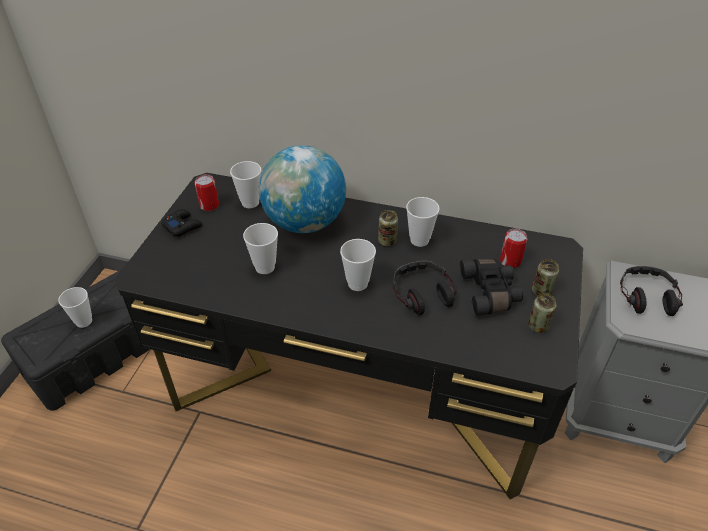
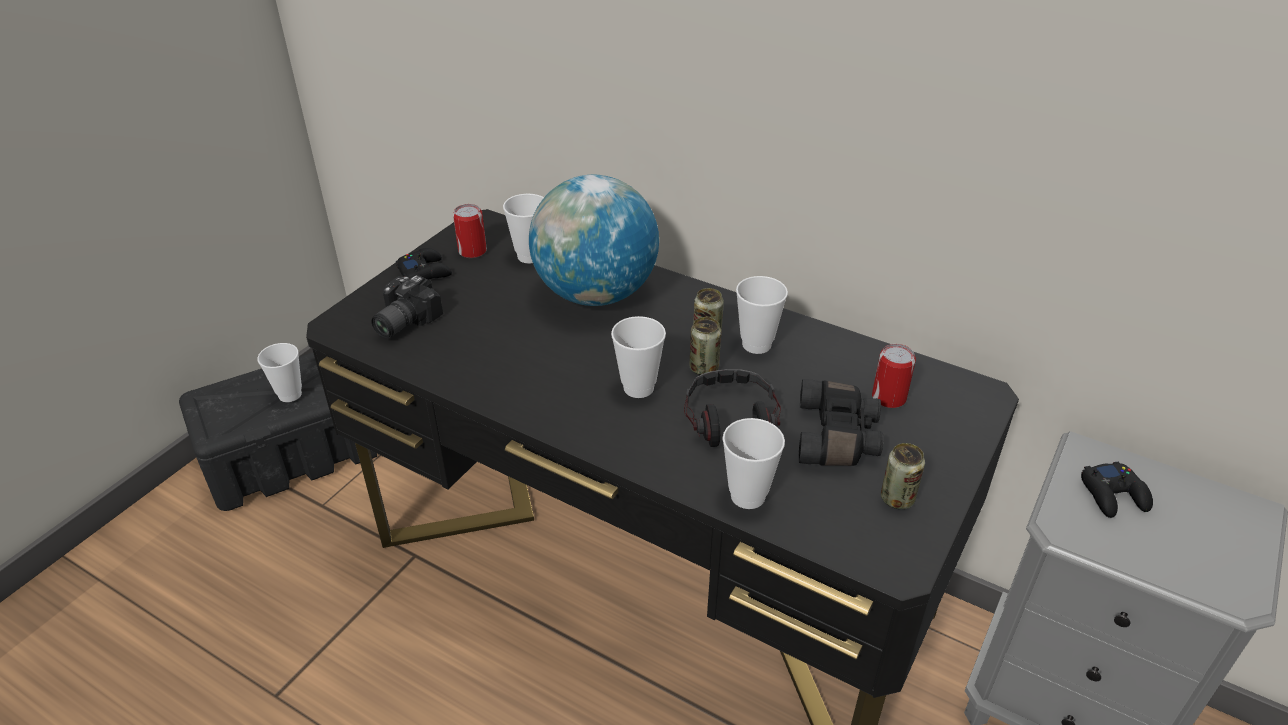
camera: 15 degrees right, 5 degrees down
(181, 266) = (401, 321): none -> camera
(265, 267) = (514, 343): cup -> cup (748, 496)
(541, 291) = (923, 449): can -> can (704, 368)
(647, 296) = (1113, 495): headphones -> black game controller

